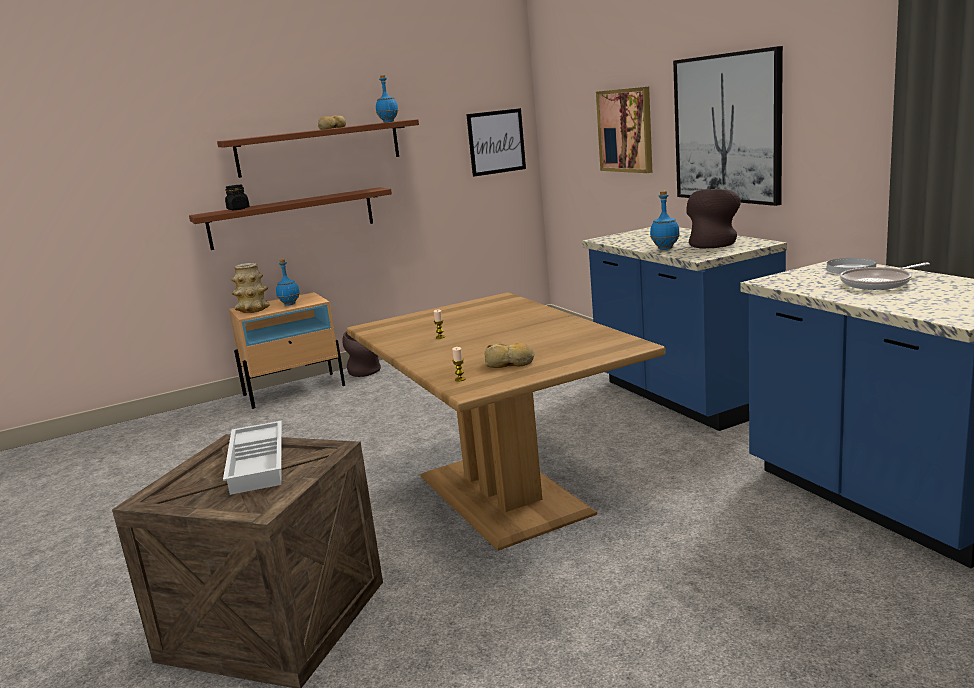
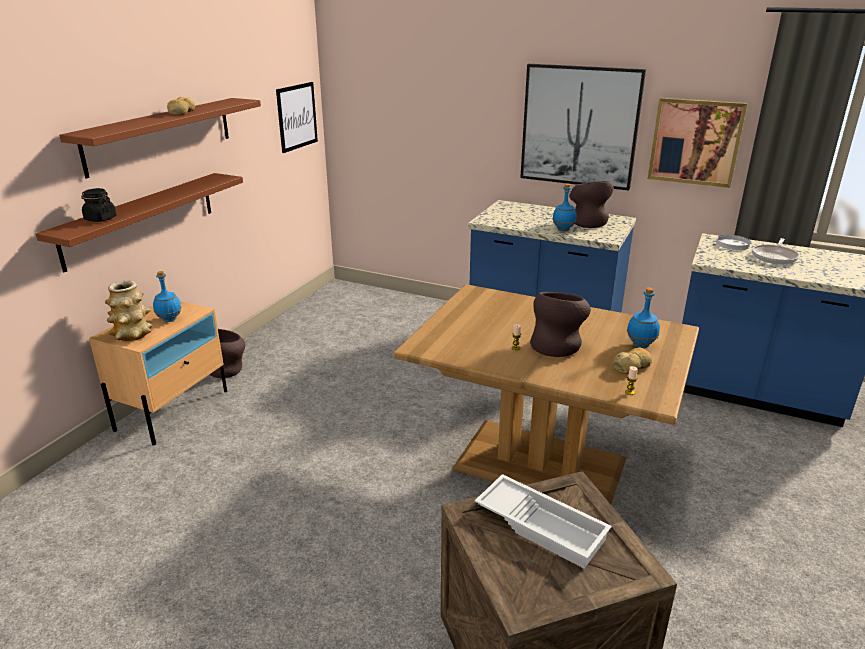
camera: 40 degrees left, 10 degrees up
(389, 122) = (232, 103): blue bottle -> blue bottle (641, 345)
(480, 340) = (556, 345): none -> brown vase
(625, 130) = (455, 116): picture -> picture (695, 142)

